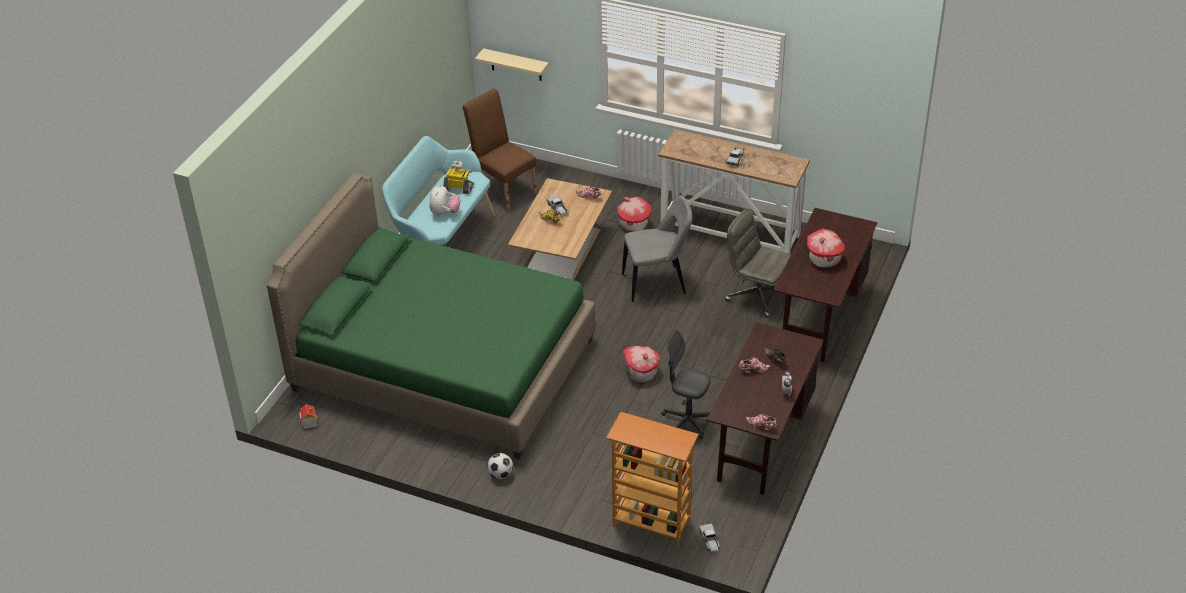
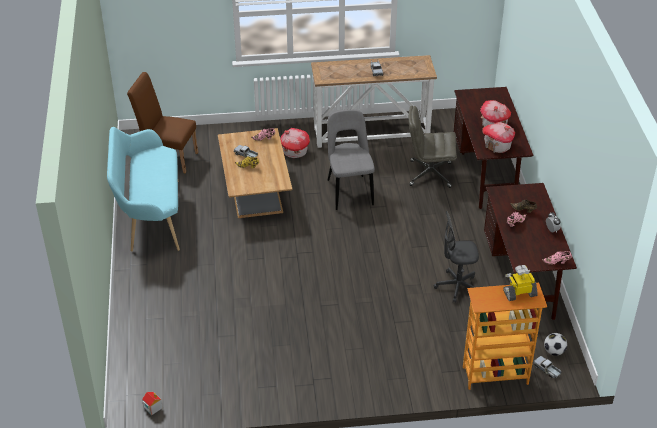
camera: 30 degrees left, 0 degrees up
(444, 365) = (231, 315): green bed -> none
(445, 213) = (161, 187): plush toy -> none
(458, 188) = (156, 164): toy robot -> toy robot (519, 293)
(500, 474) = (349, 385): football -> football (554, 351)
(516, 65) = (152, 47): beige shelf -> none
(641, 372) = (392, 262): toy house -> toy house (497, 146)
(657, 283) = (349, 191): grey chair -> grey chair turned 60 degrees counterclockwise

